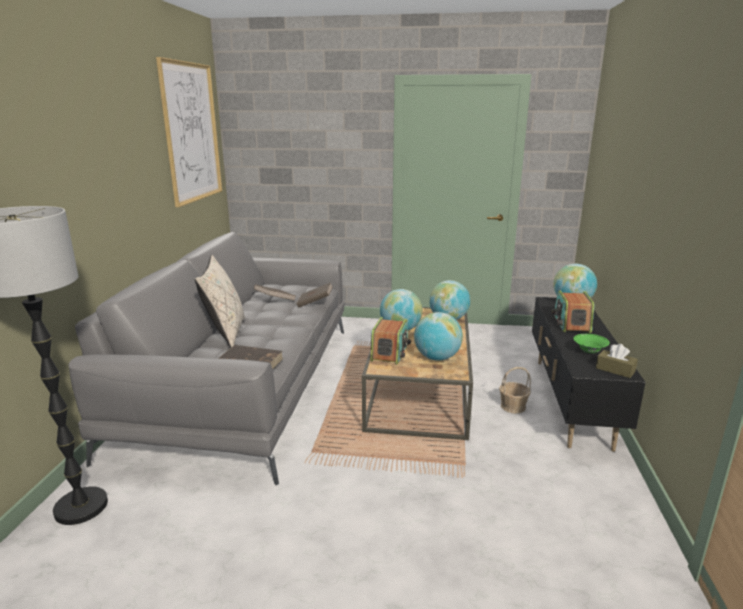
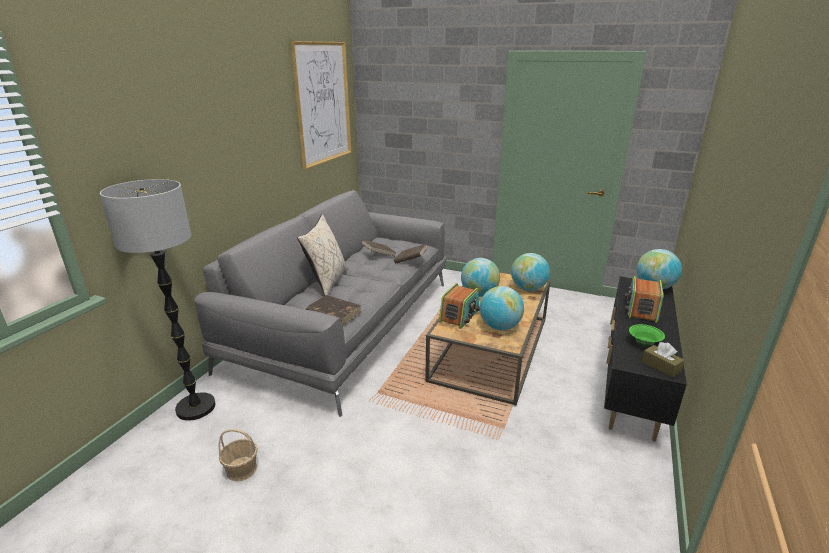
camera: 15 degrees right, 5 degrees up
(512, 406) = (571, 379): basket -> basket (241, 469)

